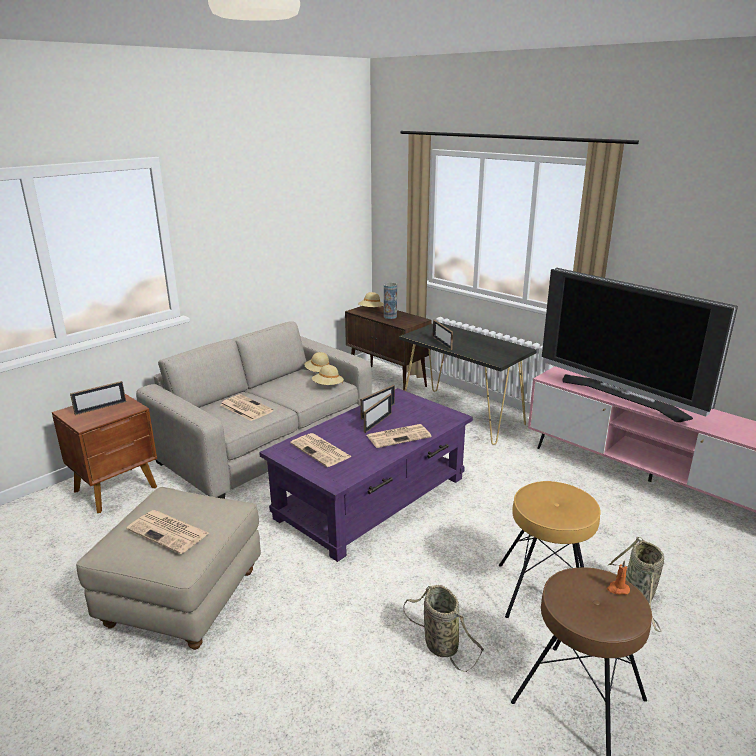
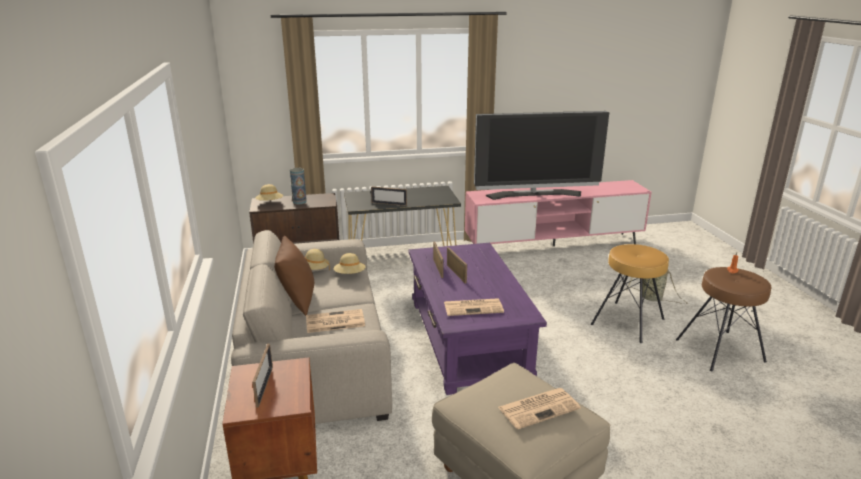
camera: 55 degrees left, 0 degrees up
(265, 385) = (297, 301): none -> brown pillow
(399, 436) = (487, 273): newspaper -> none
(439, 643) = (649, 375): basket -> none

